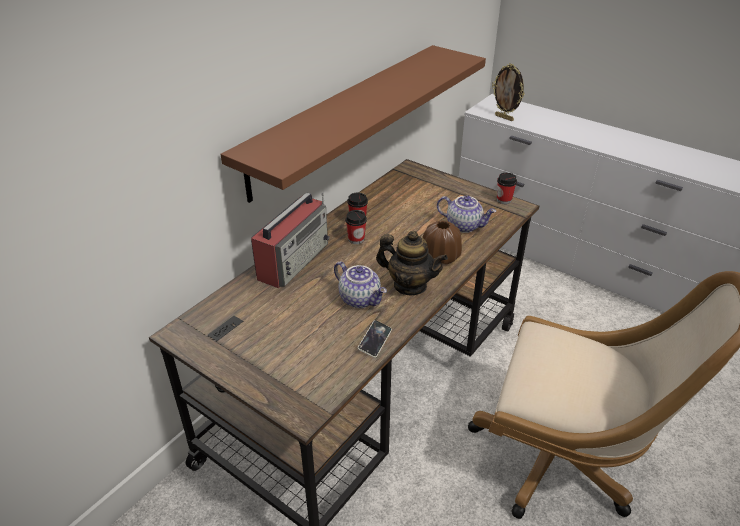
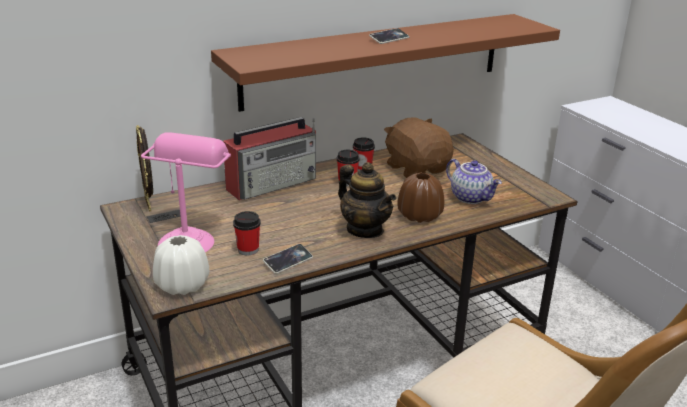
camera: 25 degrees right, 10 degrees down
(268, 344) = (190, 236): none -> pink table lamp
(306, 400) = (182, 285): none -> white vase
(361, 299) = (306, 227): teapot -> none
(366, 100) = (389, 39): none -> phone
(400, 207) = (417, 169): none -> brown plush toy
(504, 118) = (604, 117): picture frame -> picture frame (149, 204)
(504, 200) = (538, 187): cup -> cup (248, 250)

